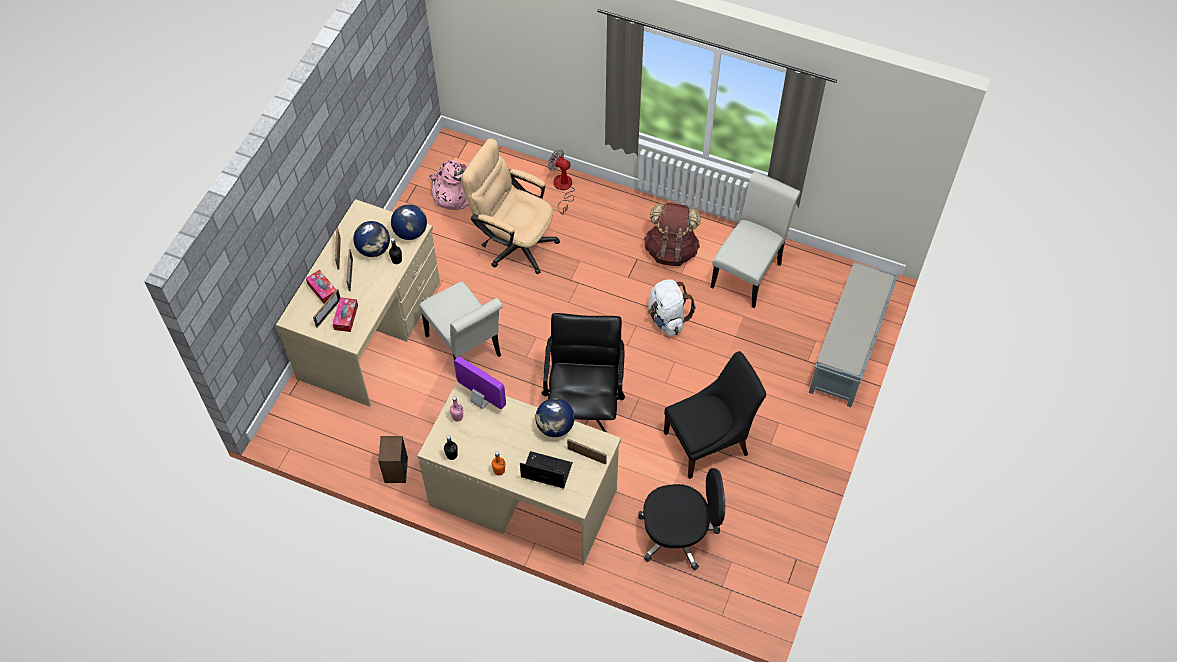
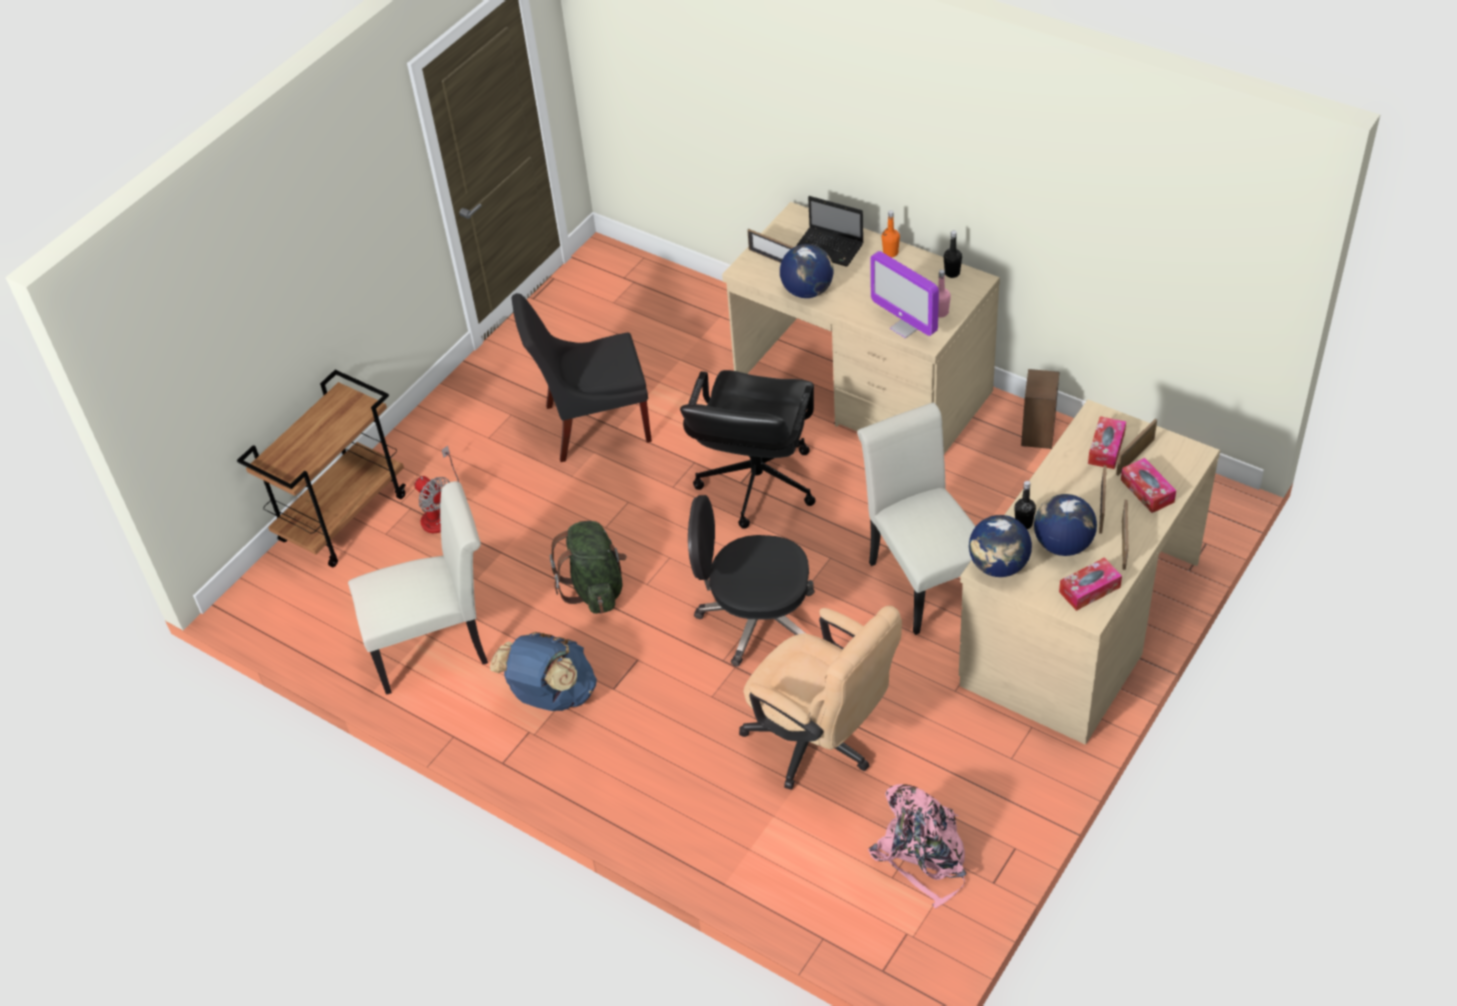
camera: 165 degrees left, 10 degrees down
(359, 224) = (1089, 589): none -> tissue box
(563, 188) = (710, 837): fan -> fan (439, 512)
(667, 318) = (595, 588): white backpack -> green backpack
(671, 250) = (551, 696): brown backpack -> blue backpack
(678, 534) = (668, 333): black office chair -> black office chair (755, 619)
(748, 271) = (438, 645): white chair -> white chair turned 150 degrees counterclockwise
(848, 349) = (344, 517): grey bench -> brown cart

